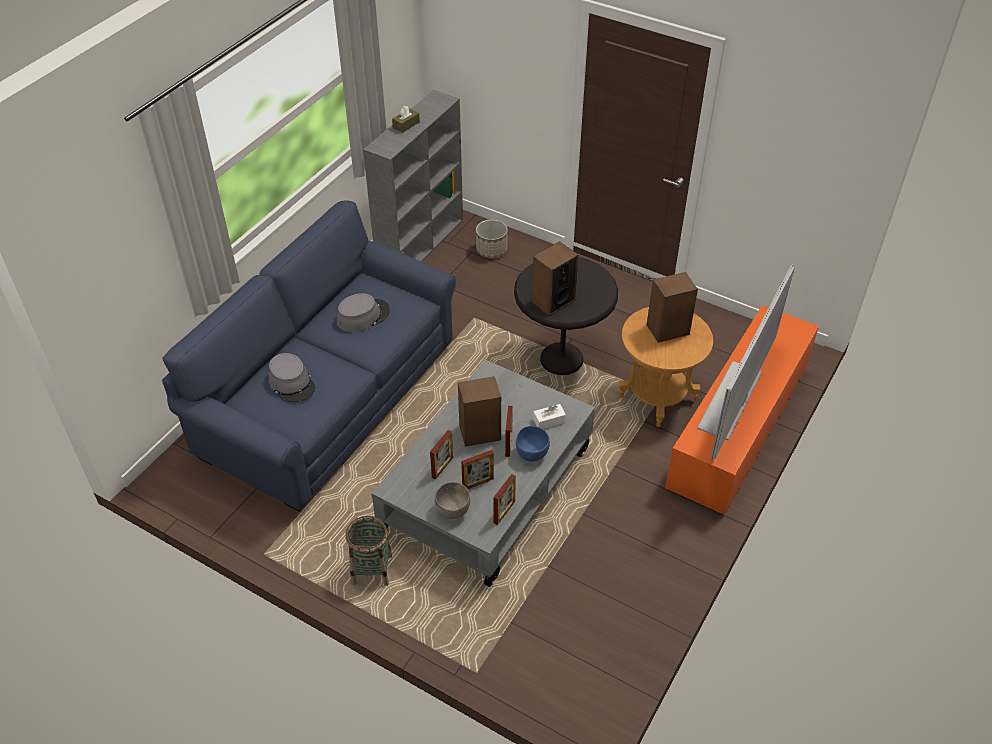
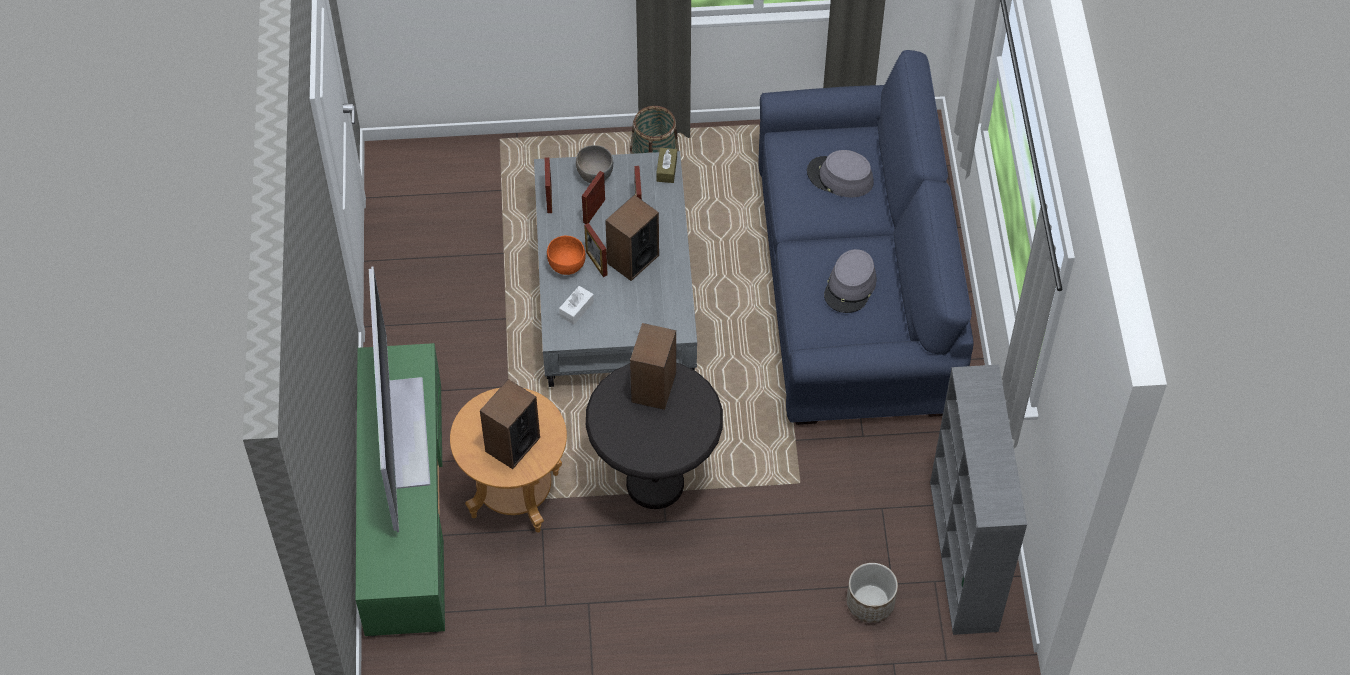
camera: 145 degrees right, 10 degrees up
(406, 125) = (992, 435): brown tissue box -> brown tissue box (666, 169)
(532, 453) = (567, 266): blue bowl -> orange bowl
(738, 429) = (403, 507): orange tv stand -> green tv stand

